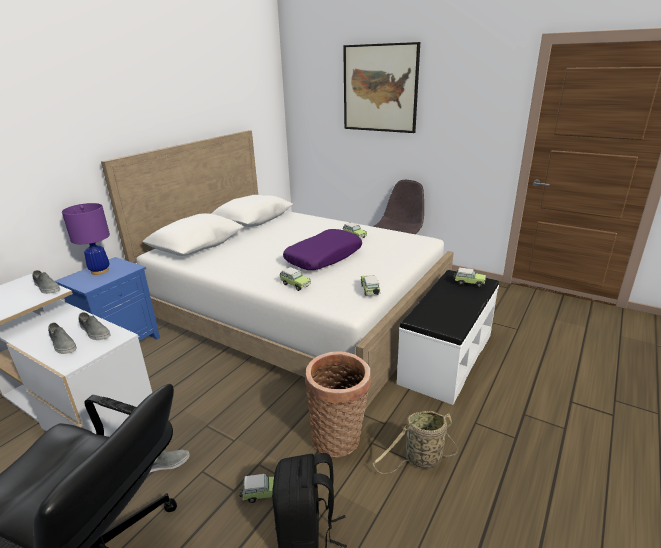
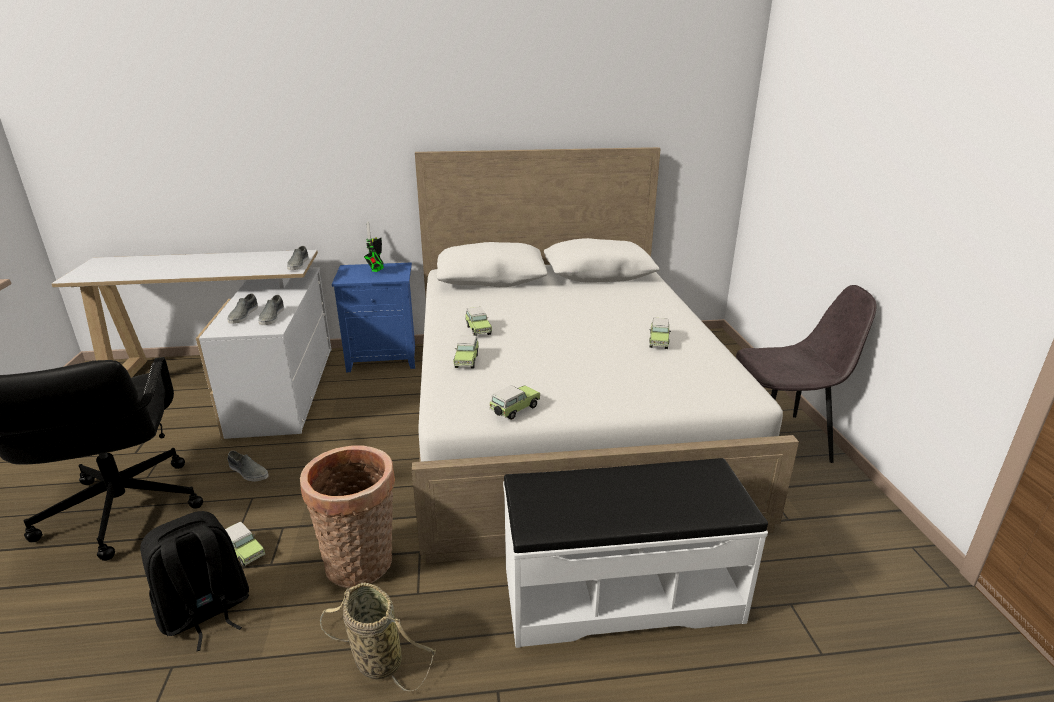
camera: 50 degrees right, 0 degrees up
(100, 271) = (376, 270): purple table lamp -> toy robot
(323, 257) = (563, 348): purple pillow -> none
(380, 88) = (863, 104): picture -> none
(468, 283) = (704, 492): toy car -> toy car (478, 329)

